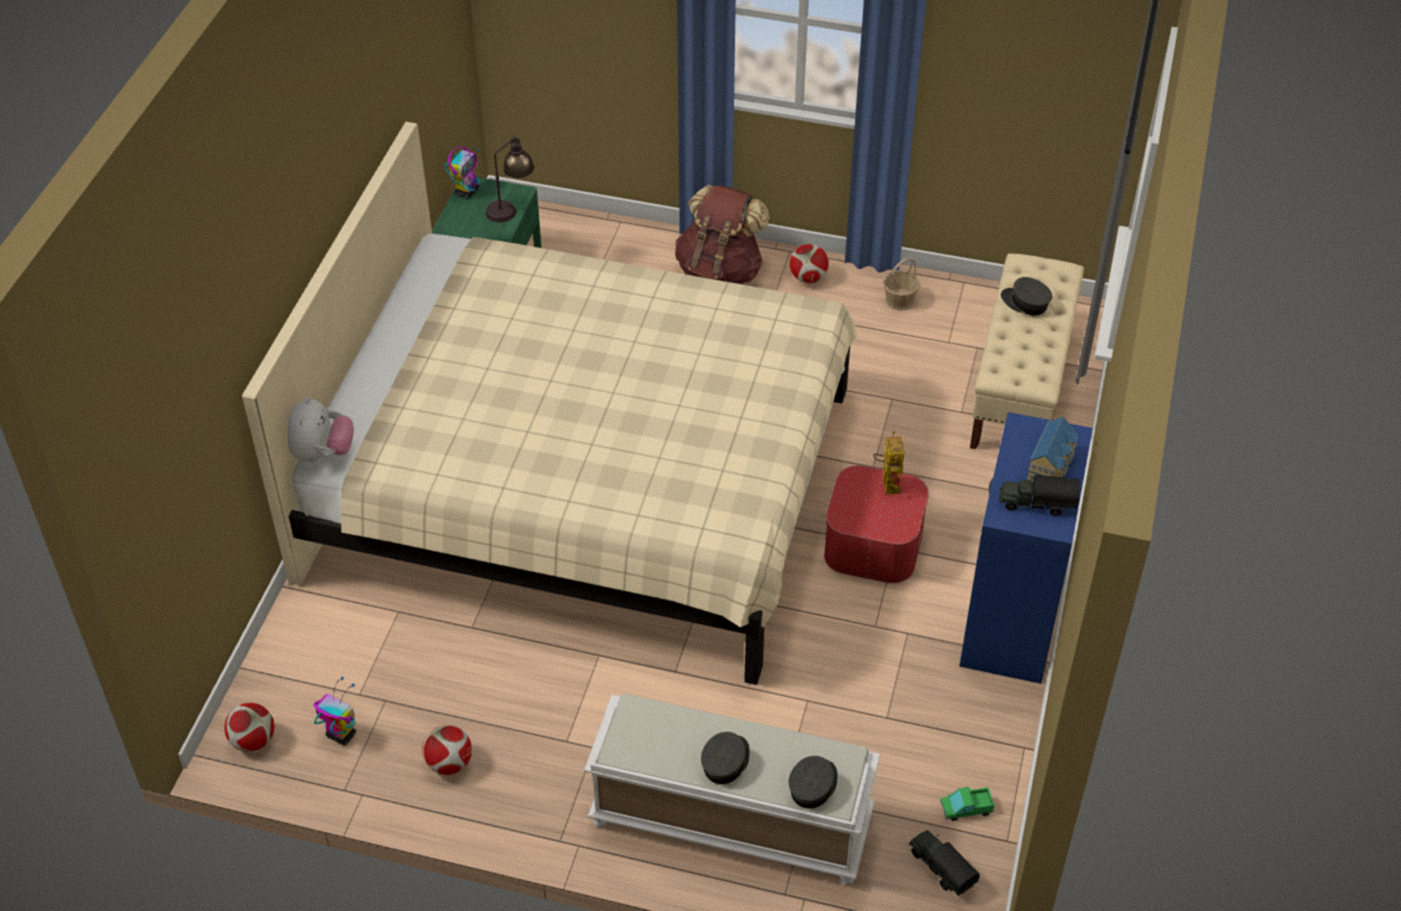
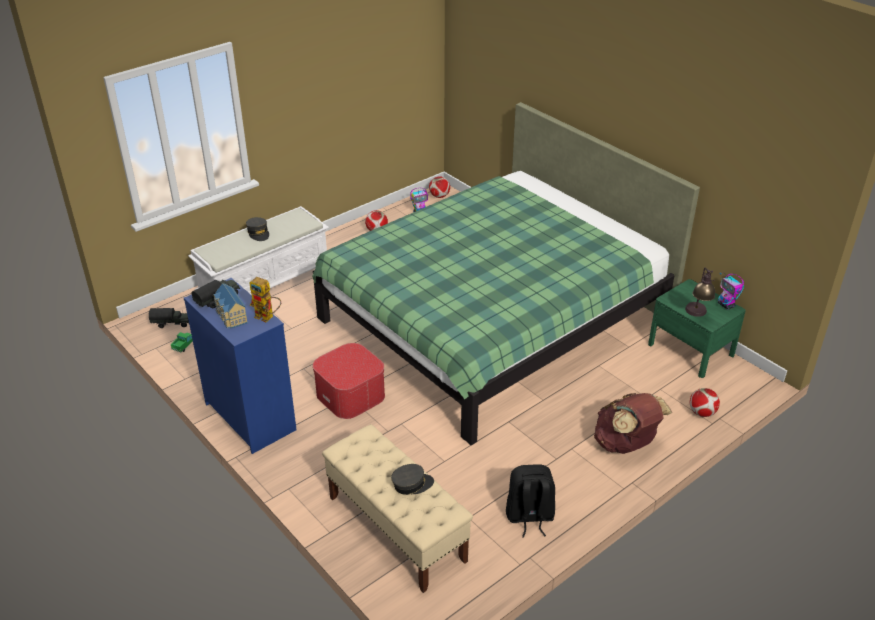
camera: 125 degrees right, 10 degrees down
(322, 453) = (522, 176): plush toy -> none
(582, 484) = (493, 319): beige bed -> green bed
(808, 278) = (588, 483): football -> football (702, 413)
(813, 786) = (219, 247): grey cap -> none
(888, 481) = (358, 376): toy robot -> toy robot (268, 317)
(900, 300) = (529, 517): basket -> black backpack

